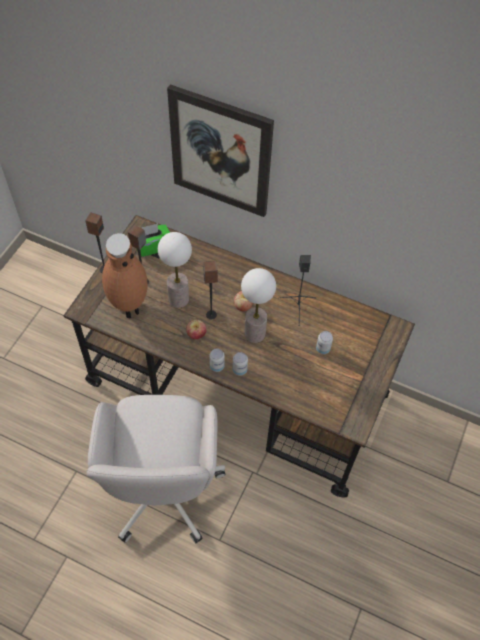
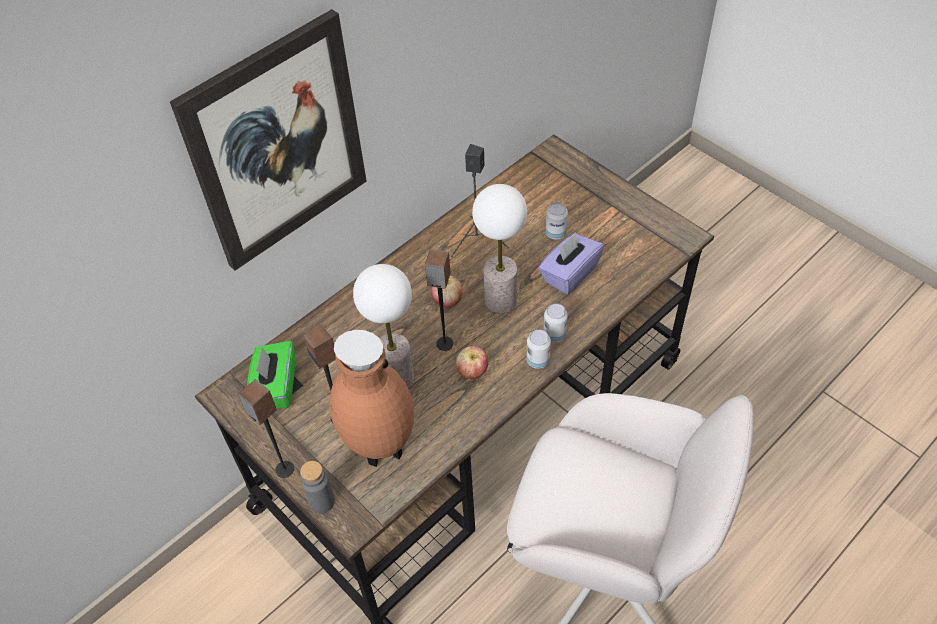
camera: 65 degrees left, 5 degrees down
(91, 292) = (322, 501): none -> grey bottle
(291, 365) = (569, 274): none -> purple tissue box

